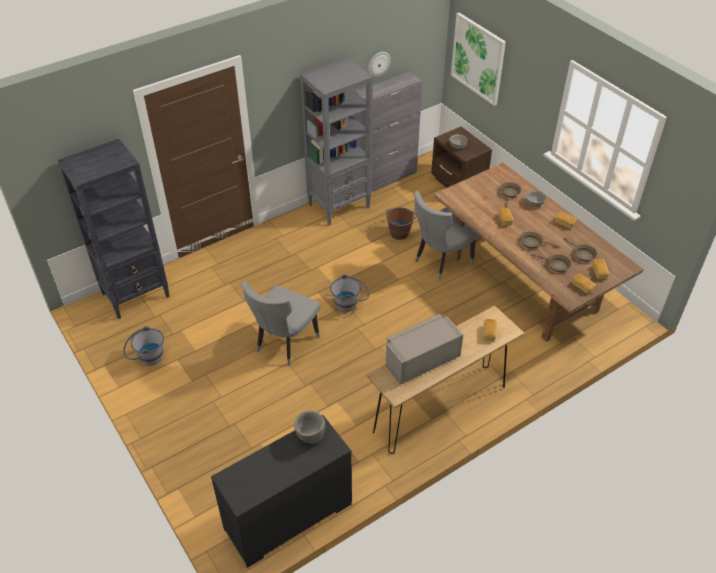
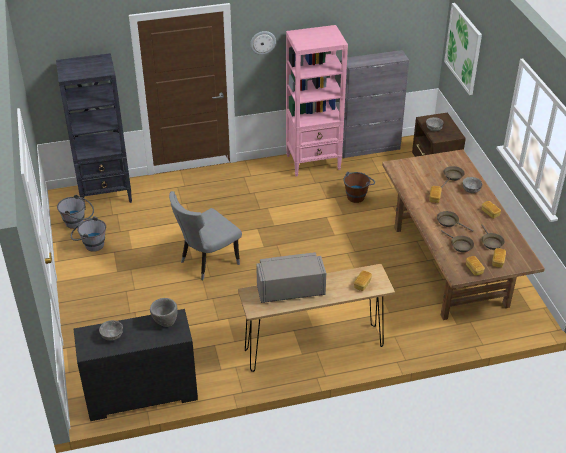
camera: 20 degrees right, 5 degrees down
(259, 472) = (111, 336): none -> grey bowl
(339, 206) = (314, 162): grey bookcase -> pink bookcase
(350, 304) = (280, 244): grey bucket -> grey bucket (78, 223)
(378, 64) = (369, 37): wall clock -> wall clock (262, 42)
(440, 261) = (381, 229): grey chair -> none

